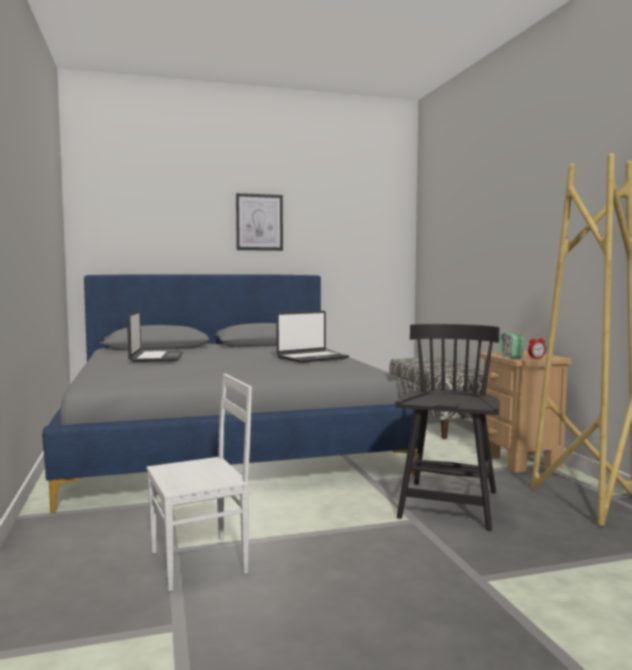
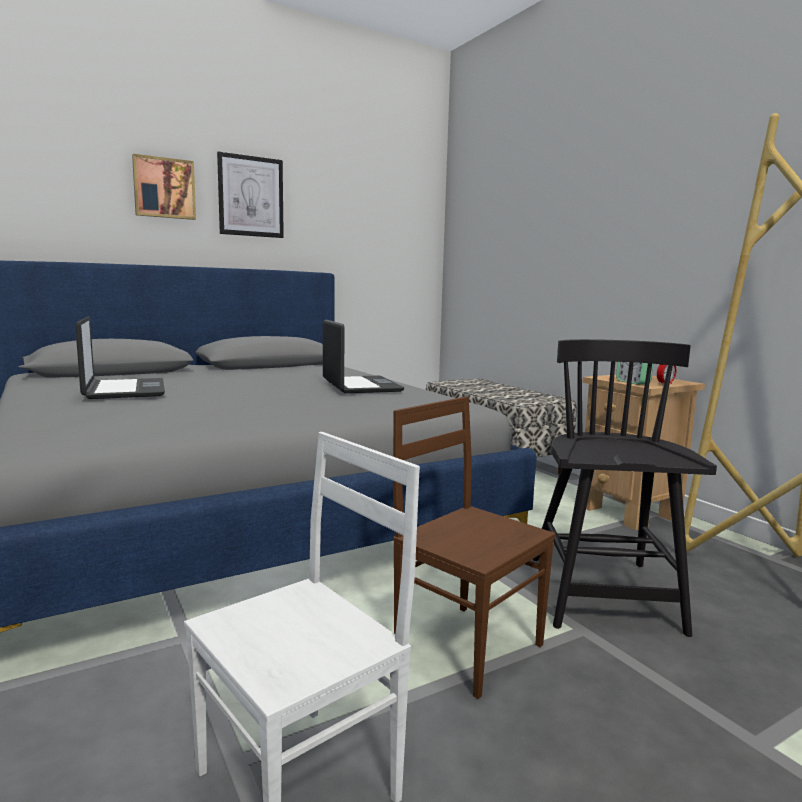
camera: 15 degrees left, 5 degrees up
(199, 221) = (164, 188): none -> picture
(312, 358) = (360, 386): laptop -> laptop turned 60 degrees counterclockwise
(332, 520) = (468, 645): none -> brown chair

